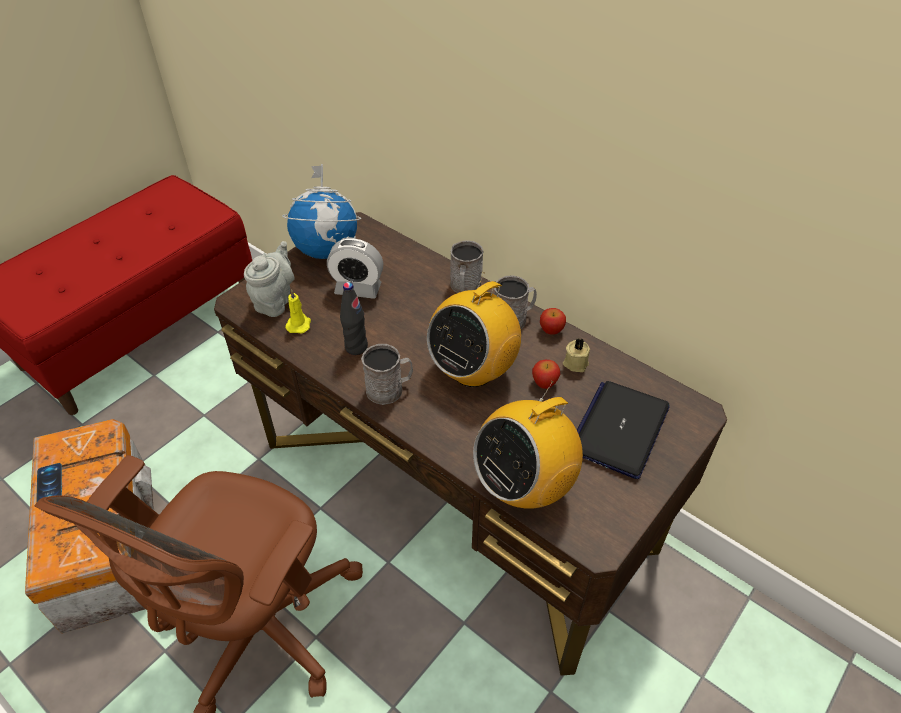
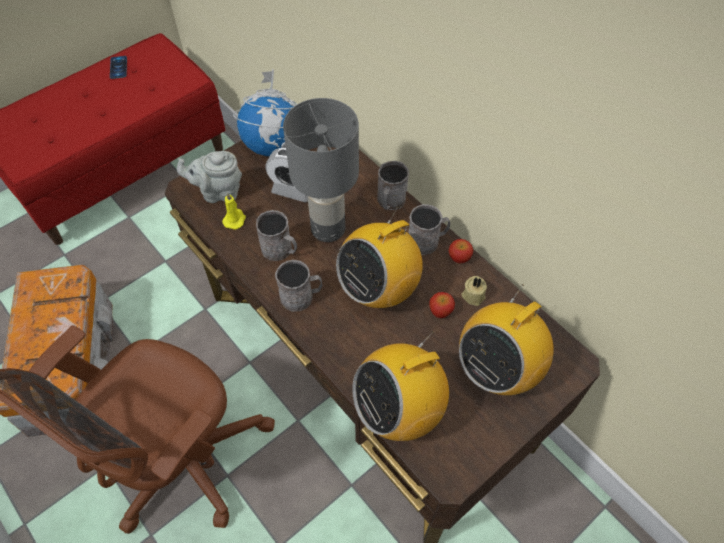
camera: 10 degrees right, 10 degrees up
(49, 484) = (24, 317): phone -> phone (118, 67)
(275, 301) = (218, 192): grey teapot -> grey teapot turned 120 degrees counterclockwise
(356, 347) = (280, 250): black bottle -> grey mug
(405, 321) = (329, 229): none -> grey table lamp
(619, 429) = (497, 368): laptop -> radio

